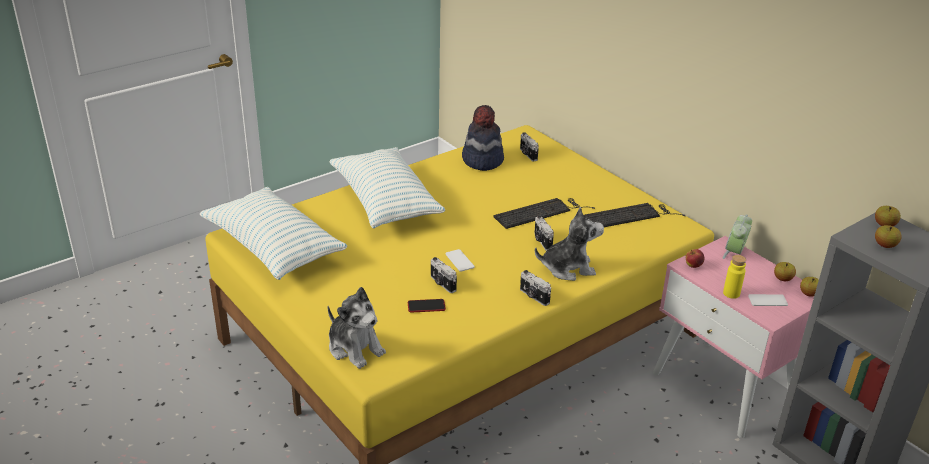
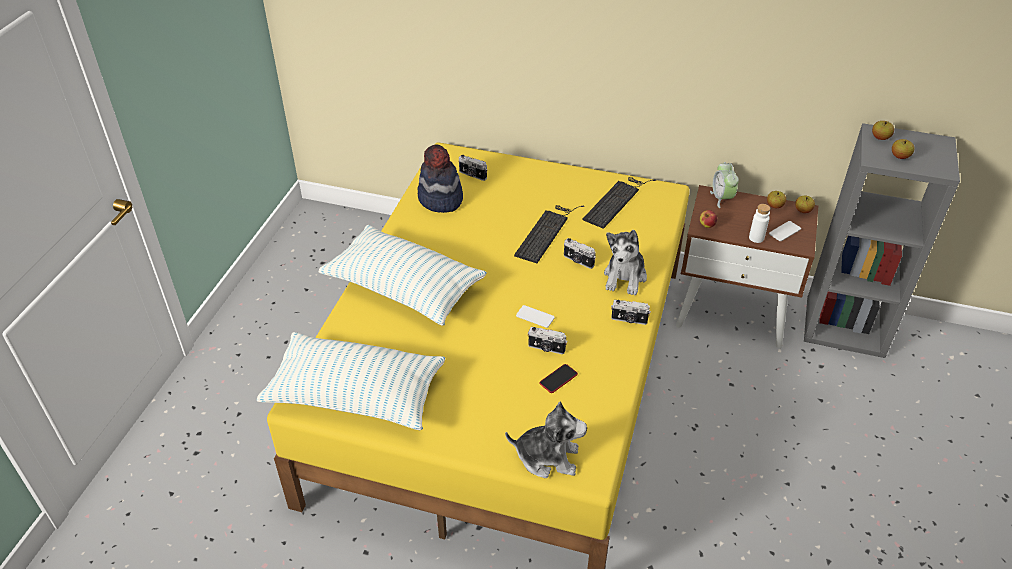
camera: 35 degrees left, 10 degrees up
(568, 268) = (625, 277): plush toy -> plush toy turned 150 degrees clockwise
(723, 387) = (733, 311): pink nightstand -> brown nightstand
(731, 293) = (756, 238): yellow bottle -> white bottle

